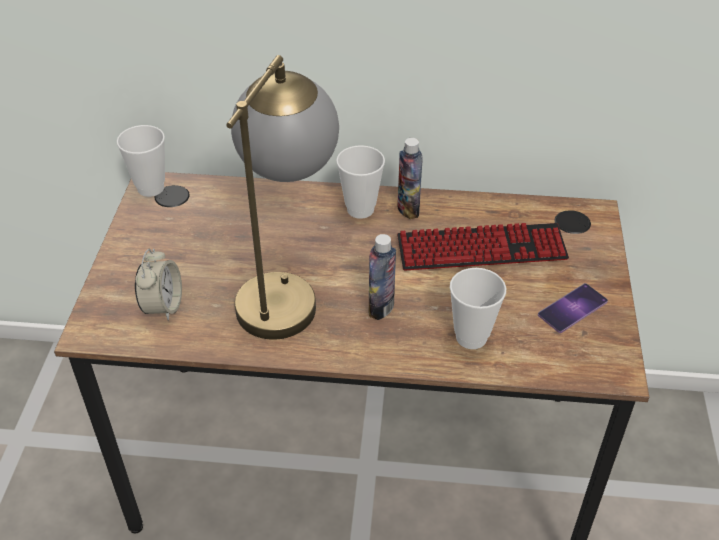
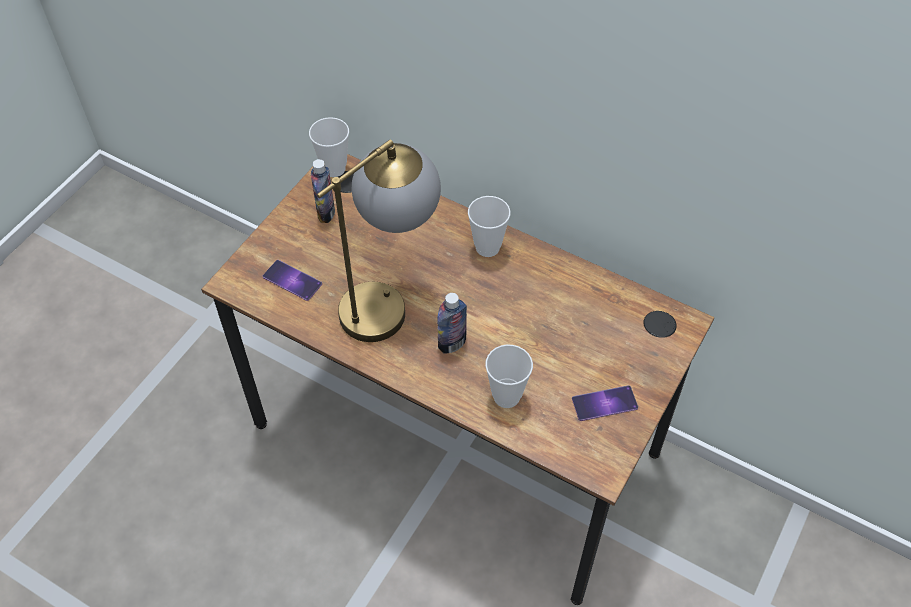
camera: 25 degrees right, 10 degrees up
(163, 306) = (292, 280): alarm clock -> phone
(408, 209) = (526, 261): bottle -> bottle (326, 213)
(481, 249) = (564, 321): keyboard -> none

